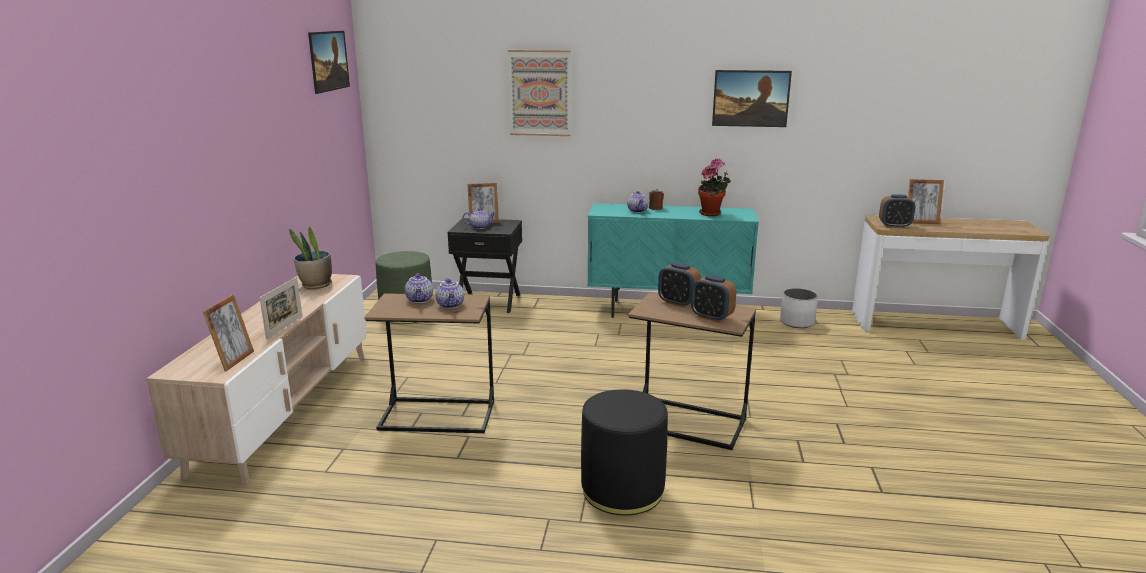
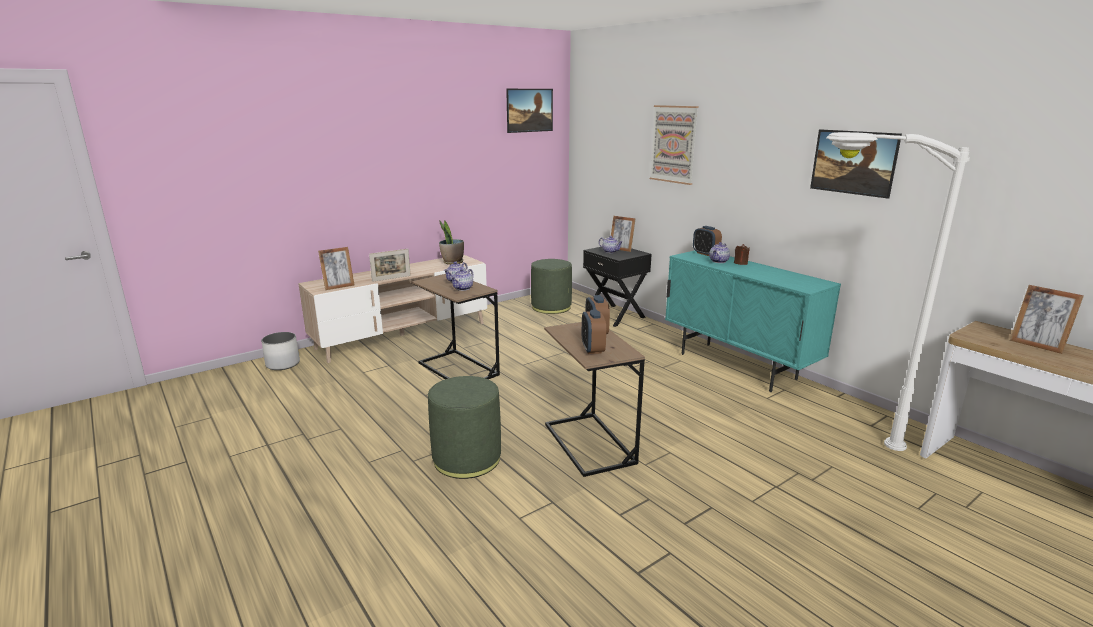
camera: 45 degrees right, 0 degrees up
(622, 490) = (466, 459): black ottoman -> green ottoman
(712, 214) = (781, 278): potted plant -> none
(796, 322) = (852, 419): white planter -> white planter (283, 364)
(807, 341) = (827, 437): none -> white floor lamp
(894, 226) = (982, 338): alarm clock -> alarm clock (705, 253)

